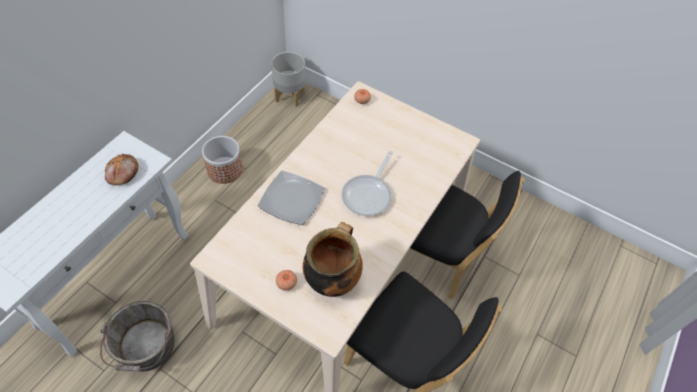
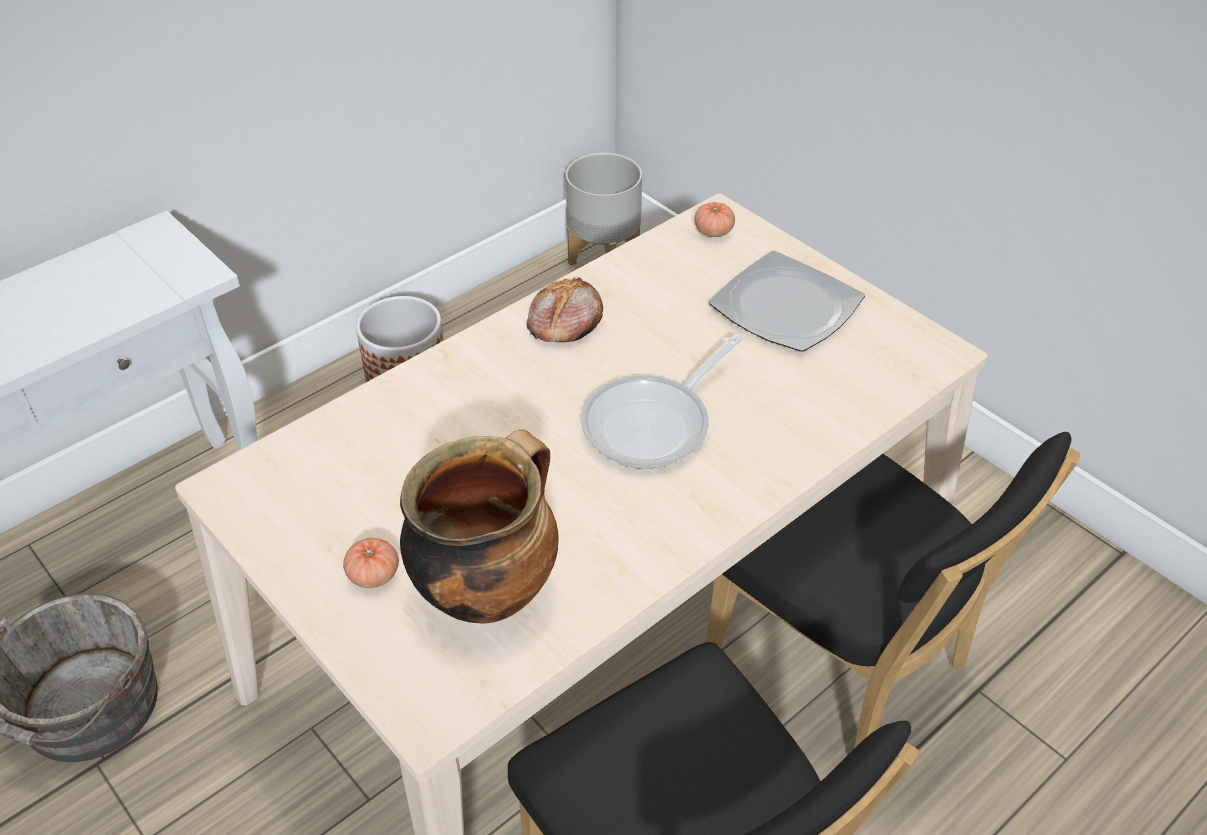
camera: 20 degrees right, 10 degrees down
(122, 173) = (123, 285): bread -> bread (564, 322)
(292, 200) = (464, 401): plate -> plate (786, 308)

